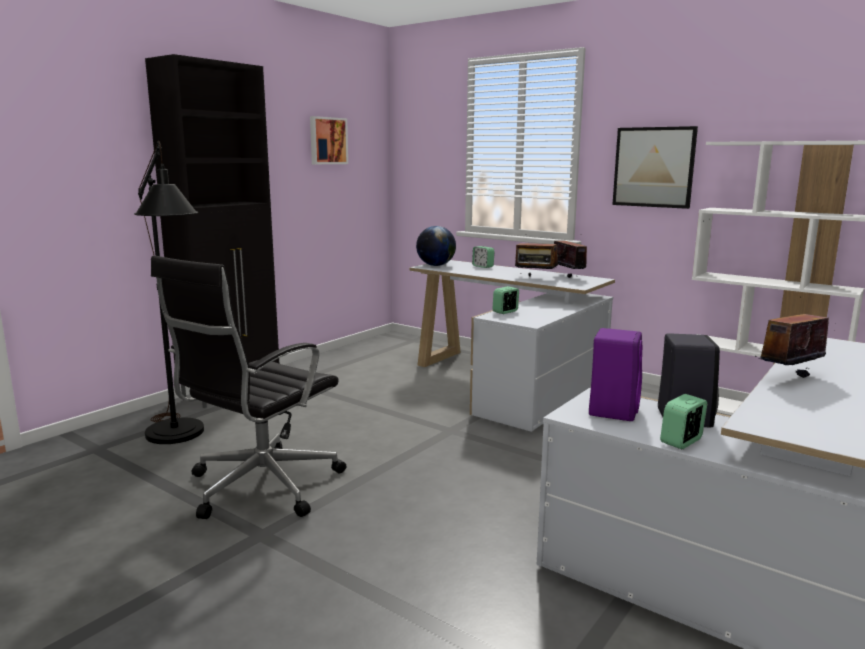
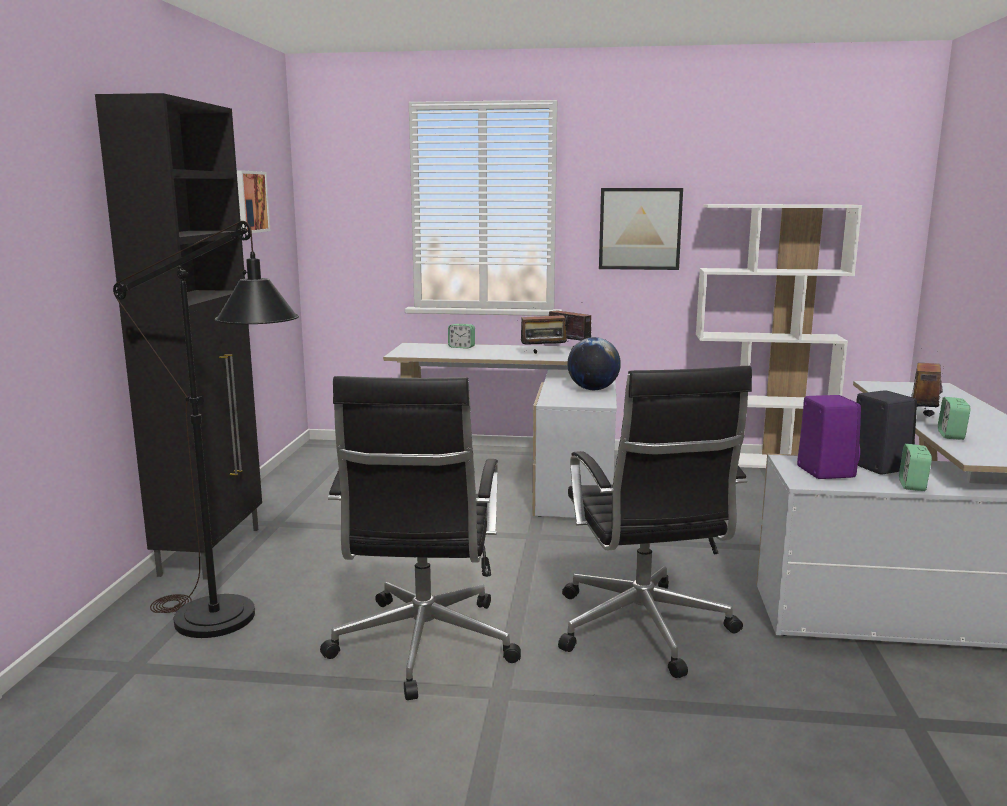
camera: 30 degrees left, 0 degrees up
(430, 524) = (643, 630): none -> black office chair
(436, 265) = (409, 351): globe -> globe (593, 389)
(505, 312) = (554, 395): alarm clock -> alarm clock (951, 435)

